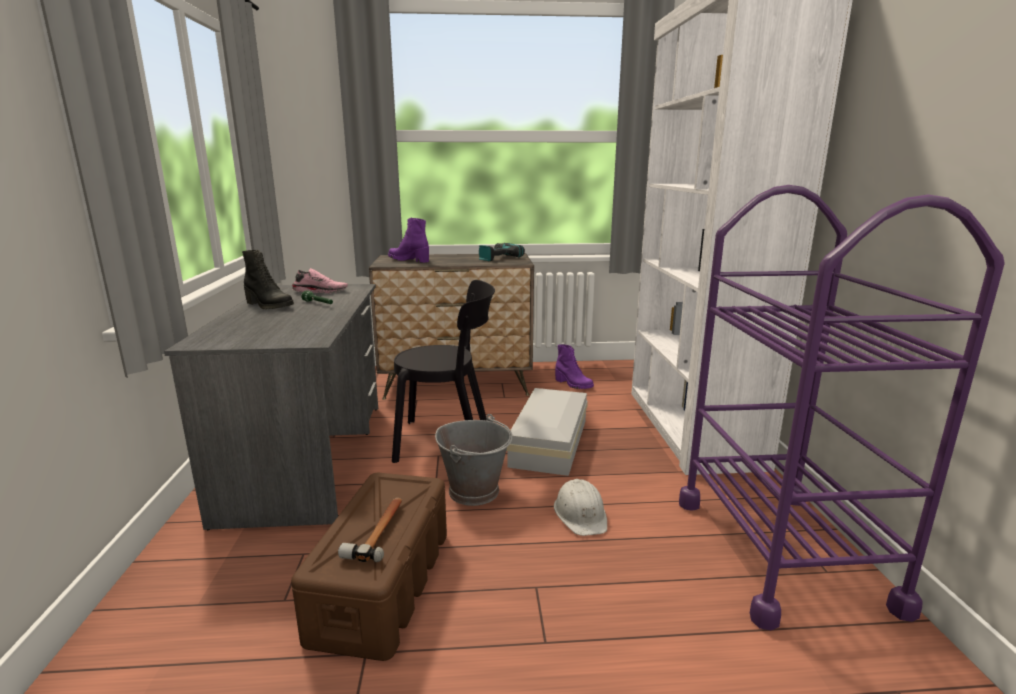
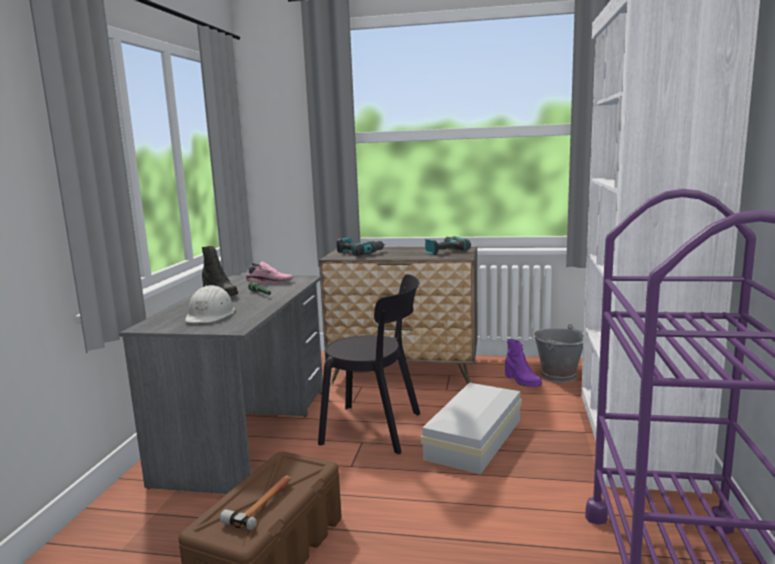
camera: 15 degrees right, 5 degrees down
(409, 260) = (359, 253): purple boot -> power drill
(474, 491) = (383, 479): grey bucket -> grey bucket (559, 376)
(581, 514) = (478, 514): white hard hat -> white hard hat (210, 315)

